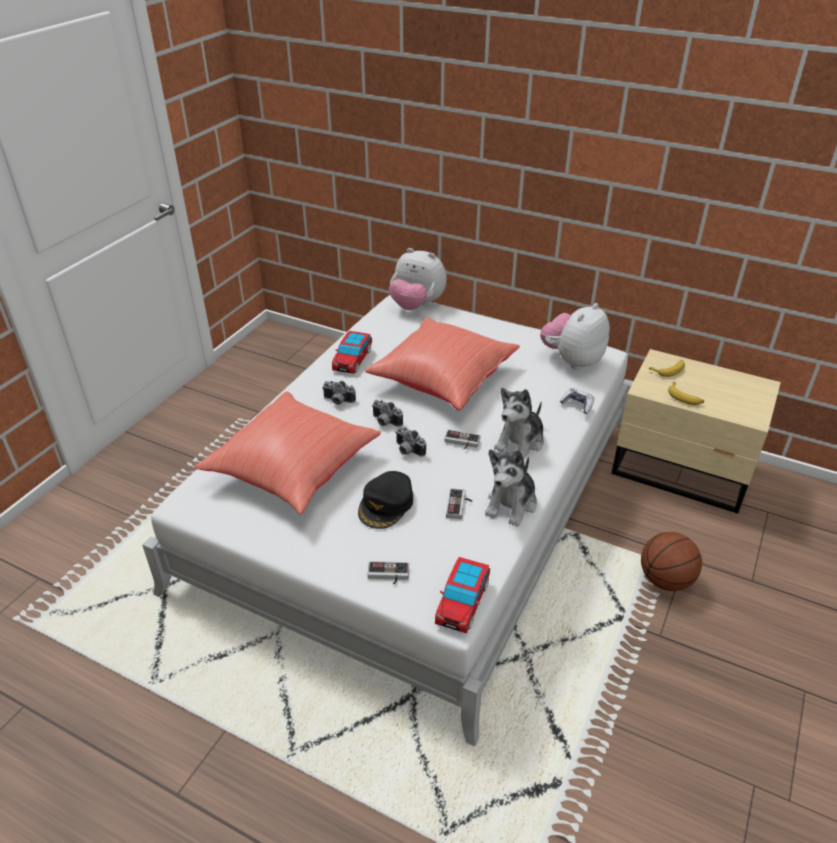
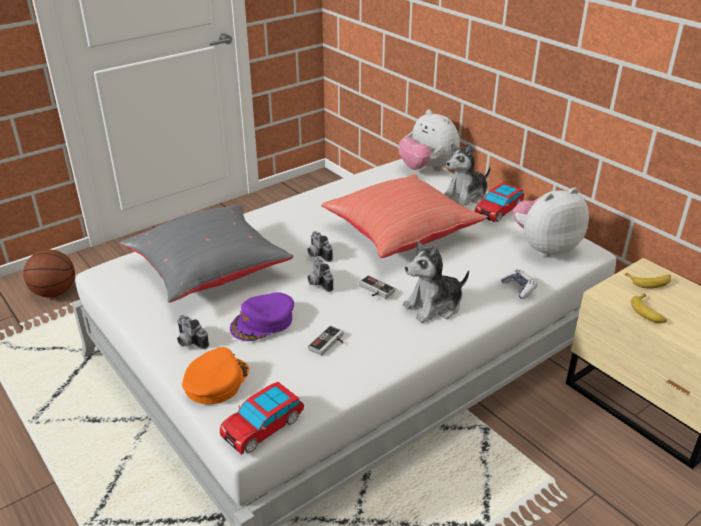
camera: 25 degrees right, 5 degrees down
(294, 470) = (210, 272): red pillow -> grey pillow
(337, 401) = (290, 228): camera -> camera (189, 342)
(352, 359) = (332, 199): toy car -> toy car (498, 210)
(386, 504) = (263, 322): black cap -> purple cap
(388, 575) = (216, 381): game controller -> orange cap
(511, 504) = (381, 357): plush toy -> plush toy (466, 197)
(665, 580) = (556, 507): basketball -> basketball (54, 292)

